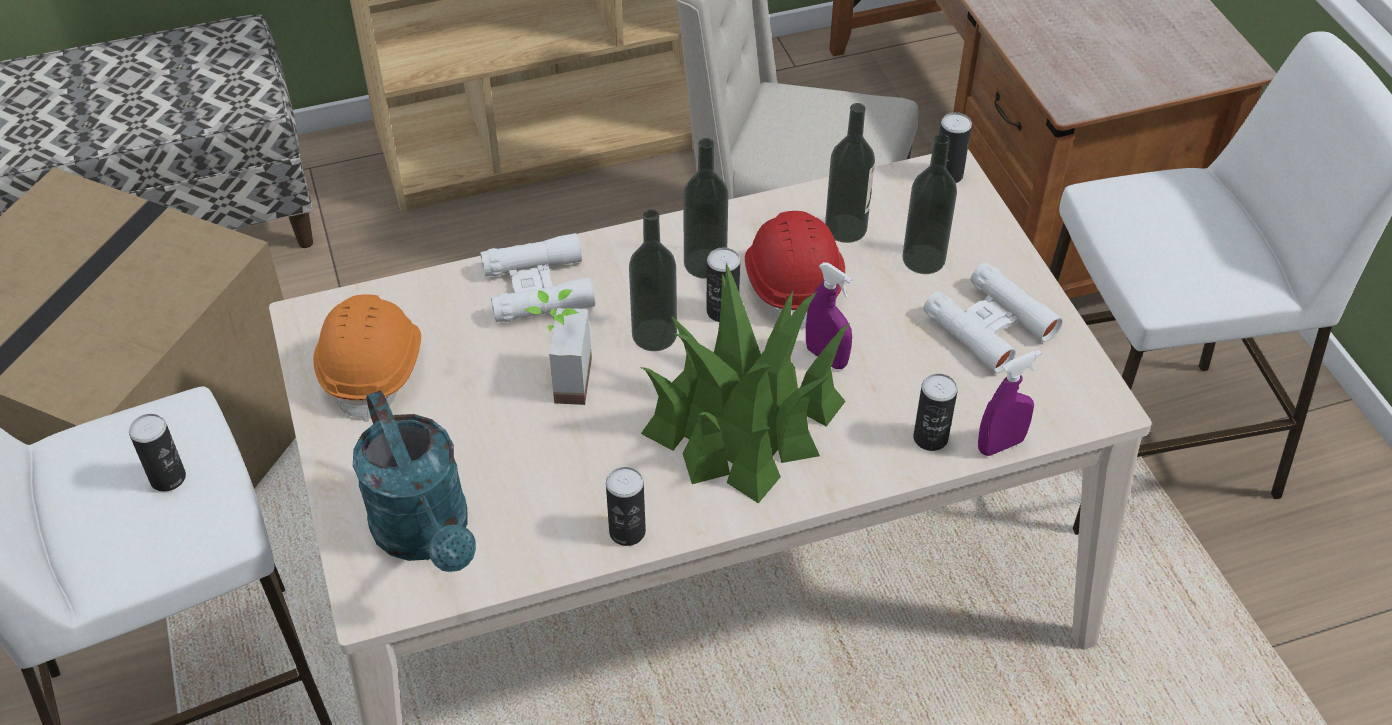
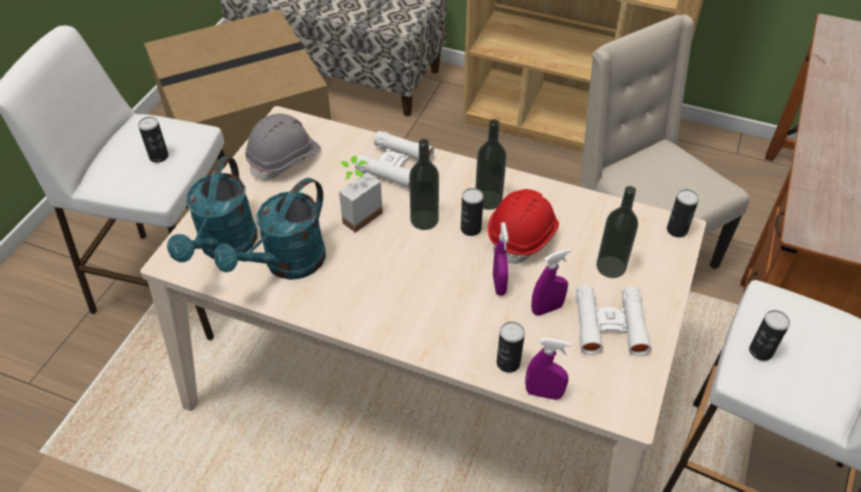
camera: 40 degrees right, 0 degrees up
(374, 368) = (284, 159): orange hard hat -> grey hard hat
(542, 500) = (287, 265): none -> turquoise watering can
(627, 531) = (307, 305): can -> can (760, 351)
(743, 420) = (420, 289): potted plant -> none
(846, 228) = (584, 225): bottle -> none
(907, 350) = (547, 309): none -> purple spray bottle

